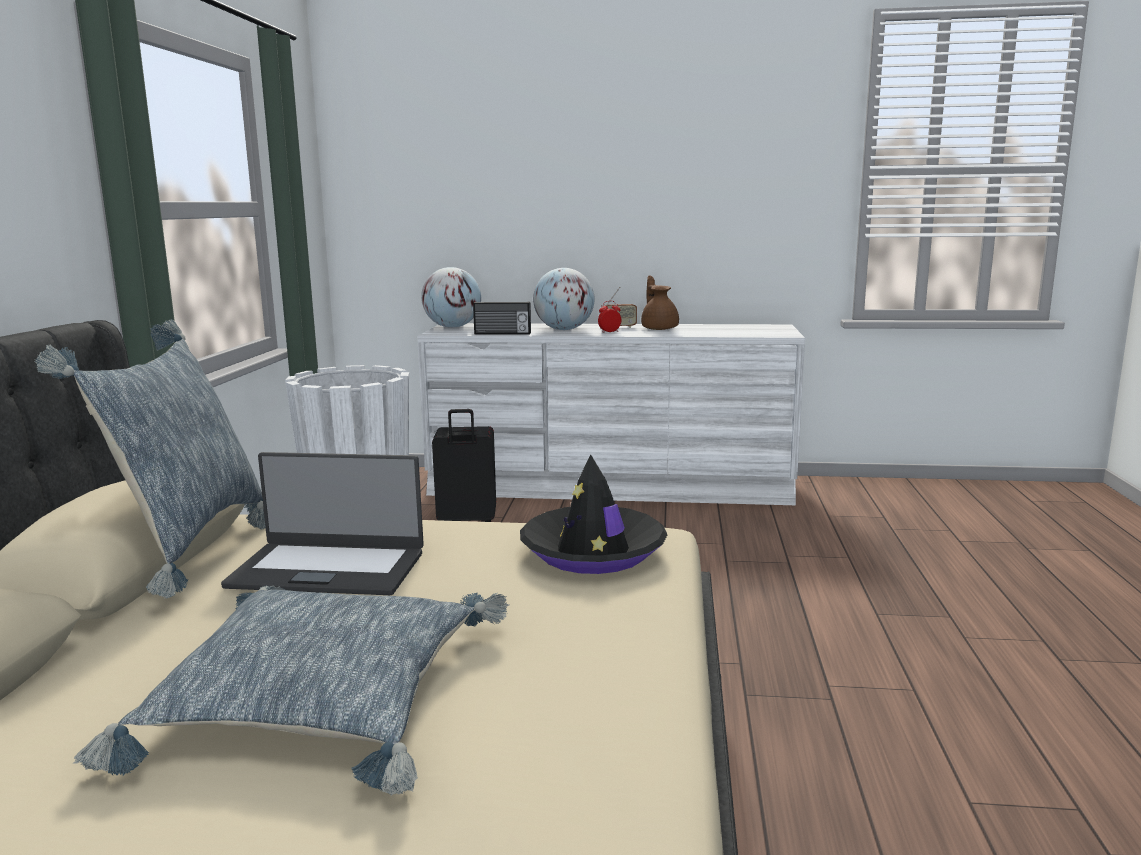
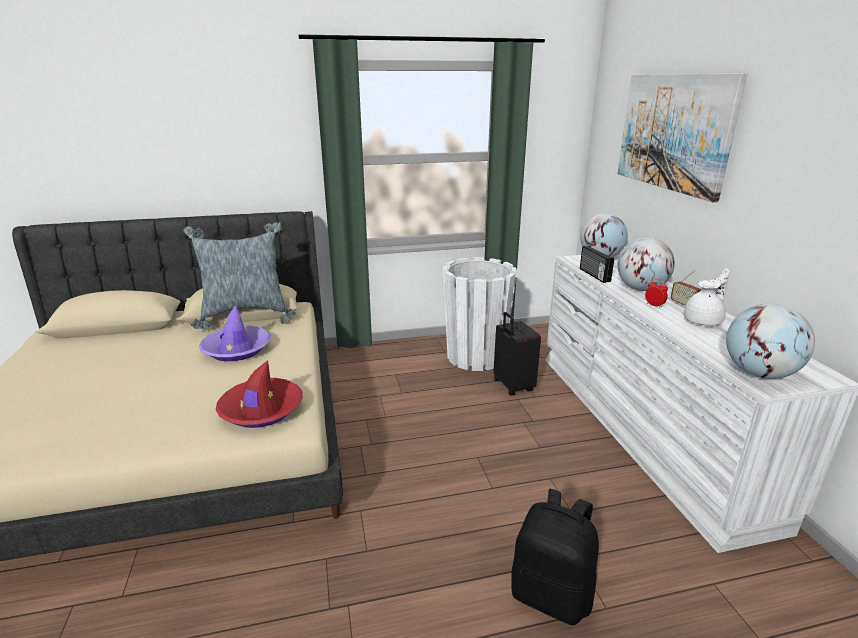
camera: 70 degrees right, 10 degrees up
(322, 689) = (120, 379): pillow -> none
(328, 569) = (237, 349): laptop -> purple hat
(505, 158) = (674, 132): none -> picture
(593, 552) = (261, 410): black hat -> red hat
(659, 328) = (704, 321): brown teapot -> white teapot
(766, 333) = (759, 373): none -> globe
(830, 575) = (551, 595): none -> black backpack

